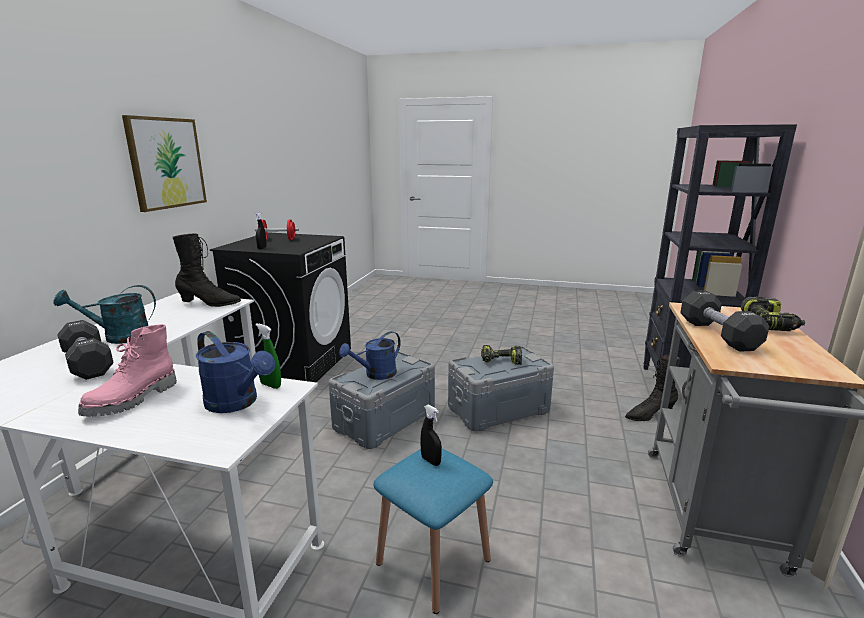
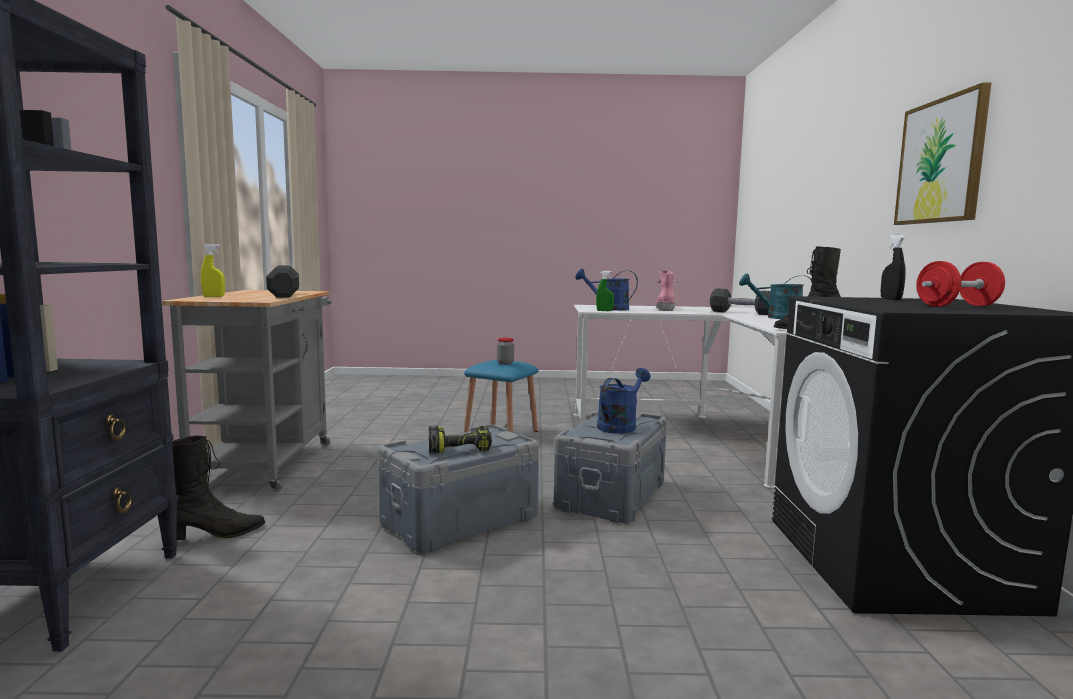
camera: 165 degrees right, 10 degrees down
(119, 337) = (777, 317): turquoise watering can -> turquoise watering can turned 135 degrees counterclockwise
(430, 461) = (505, 363): black spray bottle -> jar
(769, 324) = (213, 296): power drill -> yellow spray bottle

